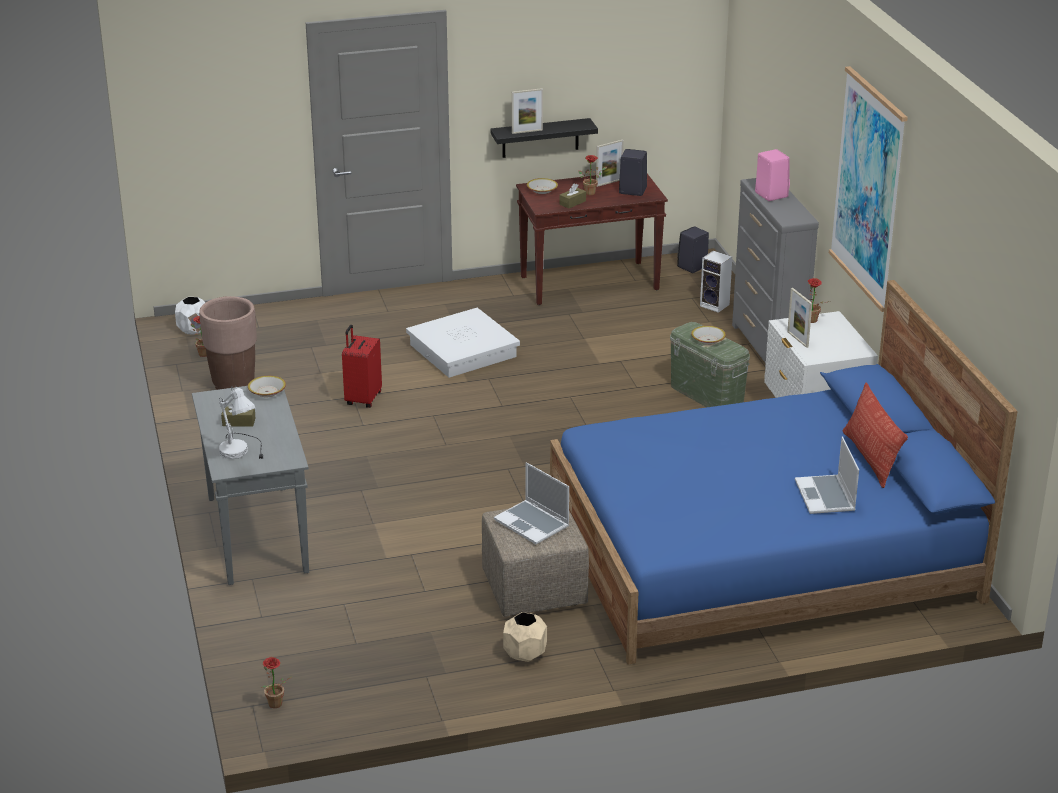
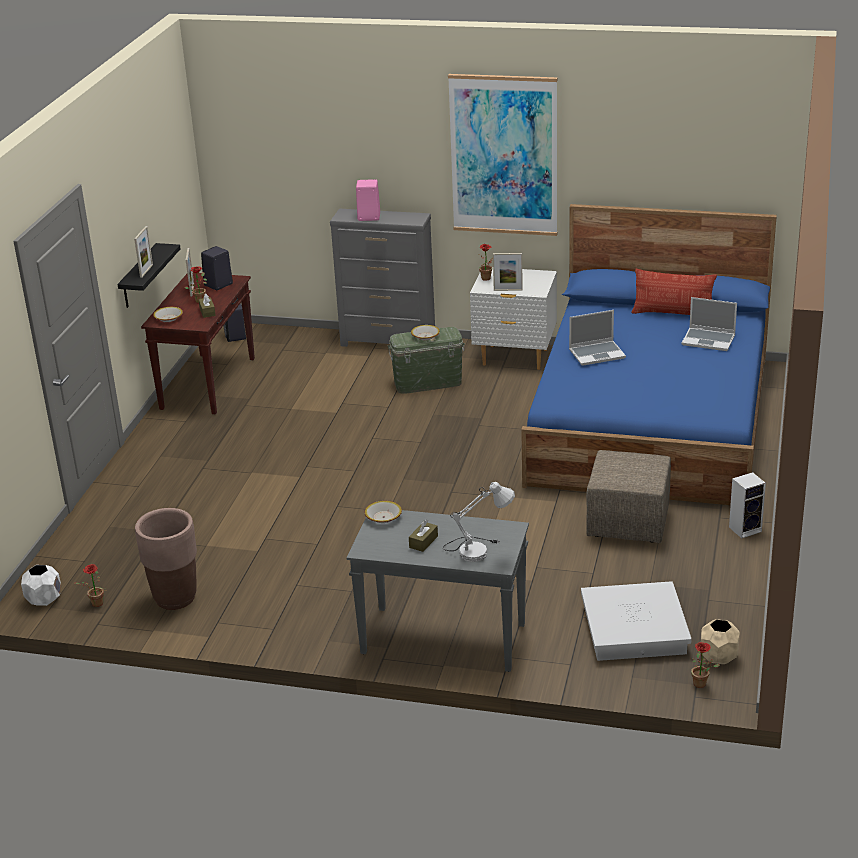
camera: 60 degrees left, 0 degrees up
(362, 399) = (274, 534): red suitcase -> none
(463, 351) = (249, 466): white storage box -> white storage box (634, 629)
(524, 654) = (708, 548): beige planter -> beige planter (718, 657)
(533, 524) = (627, 467): laptop -> laptop (597, 354)
(716, 305) = (305, 344): speaker -> speaker (745, 529)

